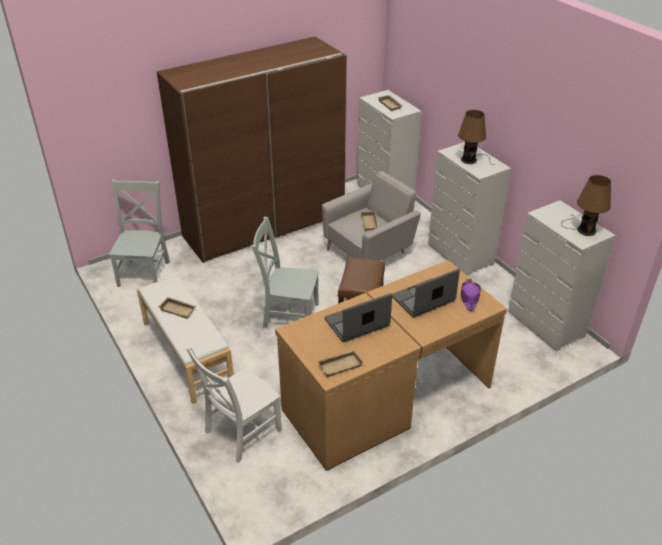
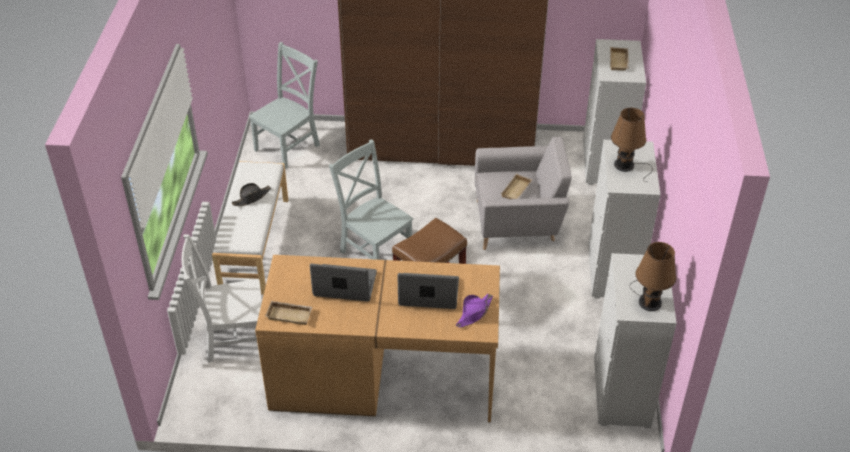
camera: 35 degrees right, 5 degrees up
(178, 309) = (252, 198): beige tray -> black hat

